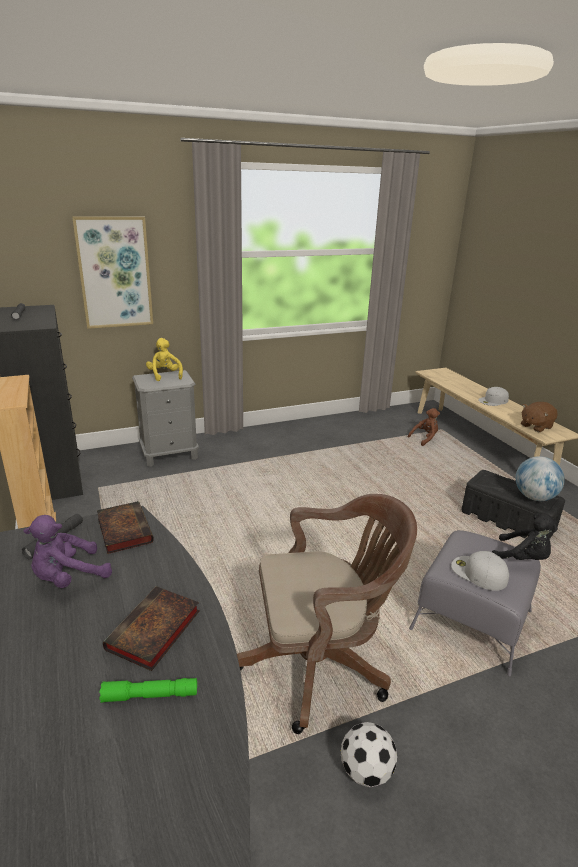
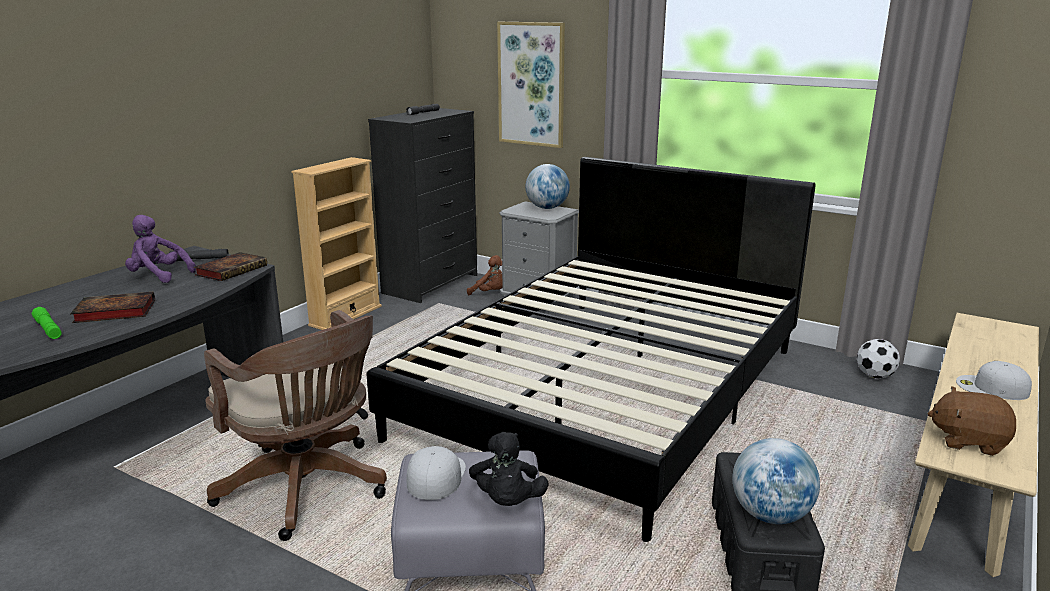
camera: 55 degrees right, 5 degrees down
(164, 375) = (547, 208): yellow plush toy -> globe
(319, 487) = (607, 391): none -> black bed
(366, 770) = (191, 557): football -> football (875, 376)
(424, 438) = (874, 419): brown plush toy -> brown plush toy (490, 293)

